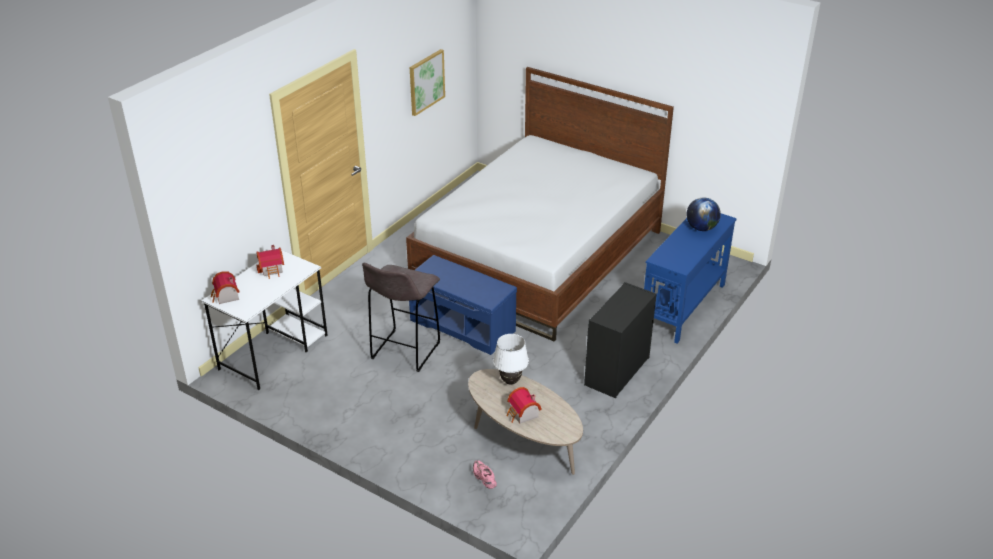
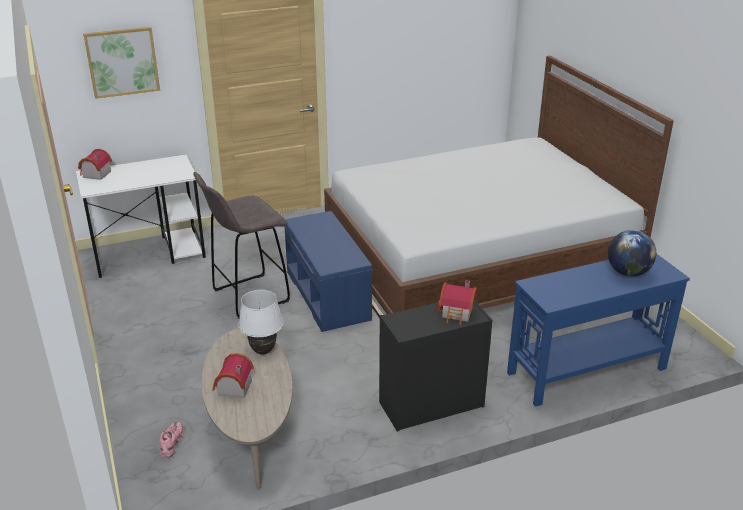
camera: 35 degrees right, 5 degrees down
(272, 270) = (158, 167): toy house -> toy house (458, 313)
(426, 82) = (429, 45): picture -> picture (122, 62)

